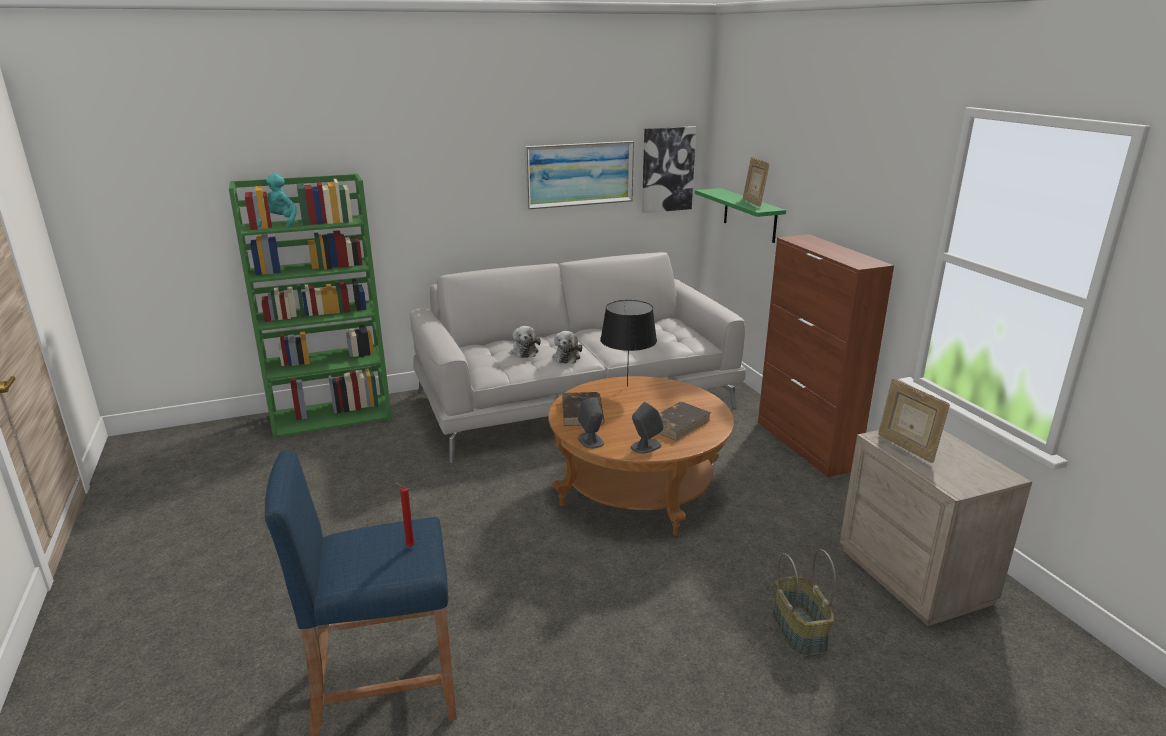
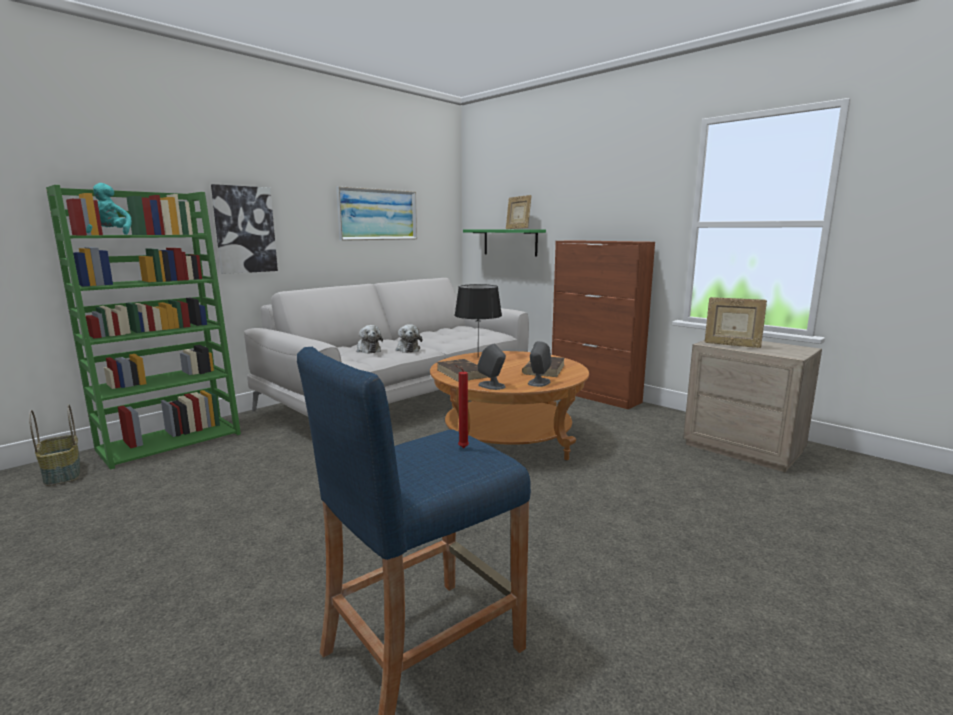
camera: 25 degrees left, 10 degrees down
(667, 169) = (437, 217): picture -> picture (244, 230)
(800, 631) = (718, 495): basket -> basket (63, 473)

